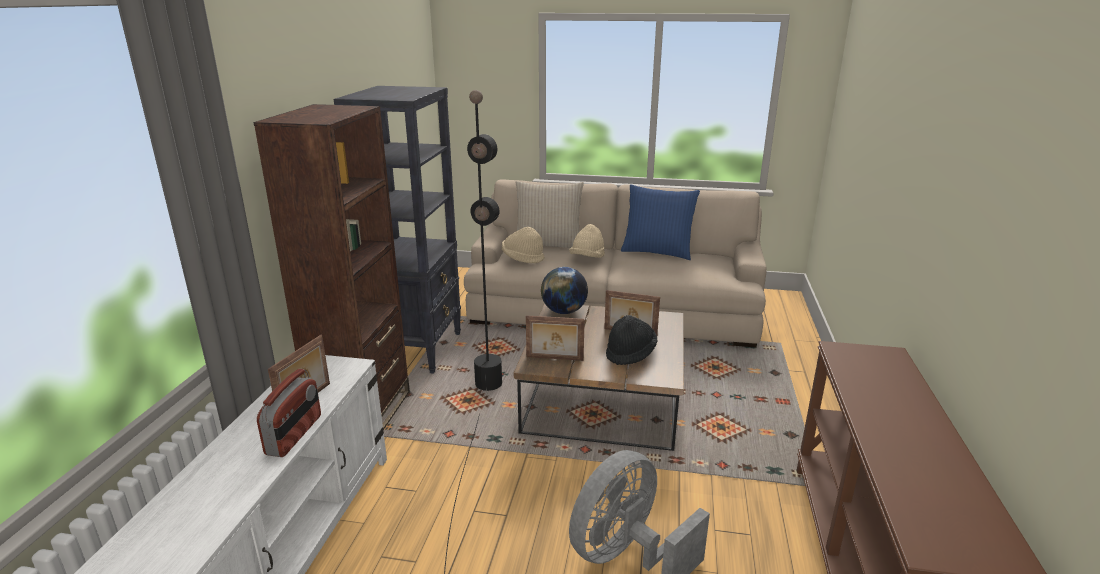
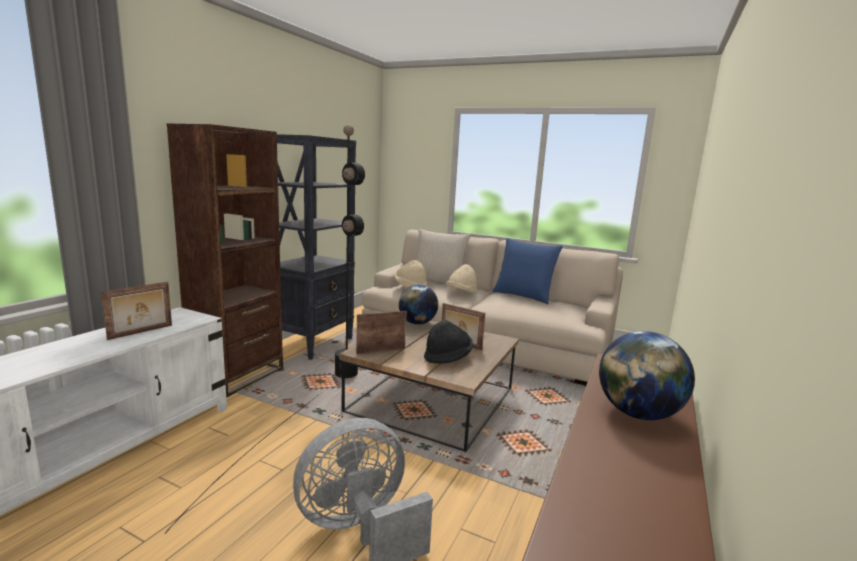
camera: 15 degrees right, 10 degrees down
(295, 435) = (106, 349): radio -> none
(554, 359) = (380, 350): picture frame -> picture frame turned 135 degrees clockwise
(895, 406) = (638, 414): none -> globe

